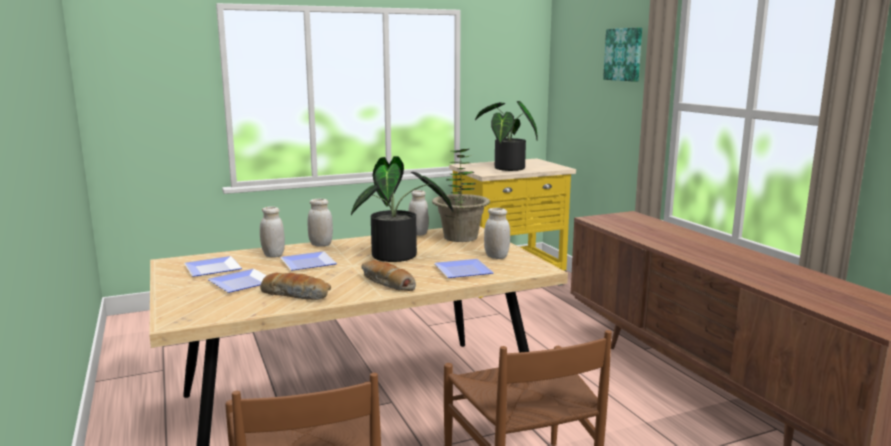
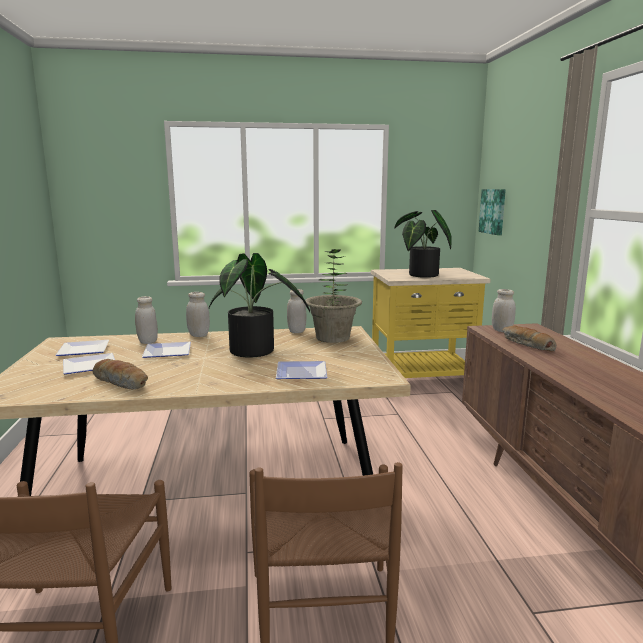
camera: 15 degrees right, 0 degrees up
(386, 283) = (215, 379): bread -> bread (526, 345)
(496, 257) = (349, 360): white jar -> white jar (501, 330)
(624, 54) = (542, 162): picture -> picture (493, 211)

